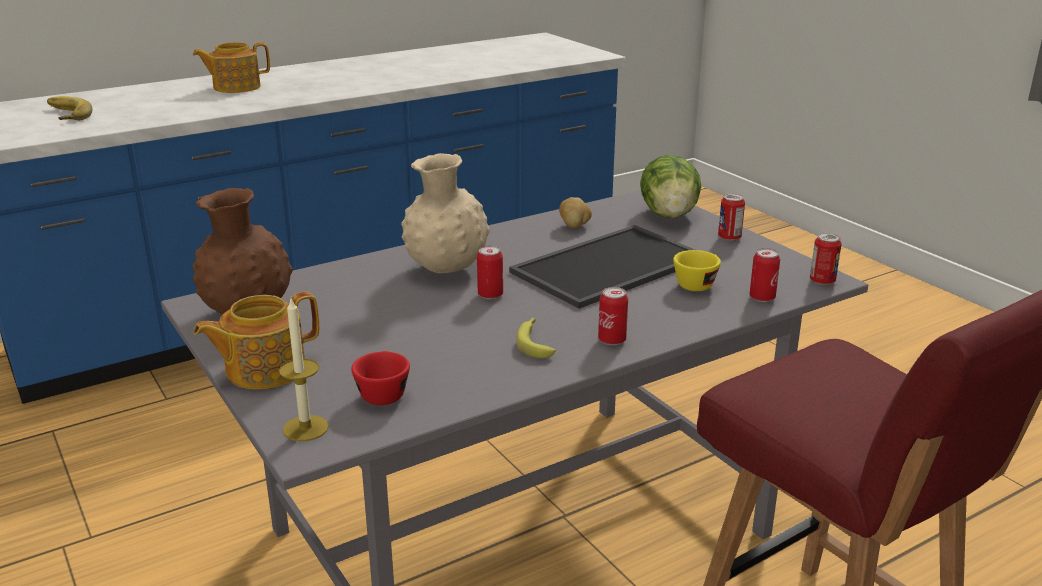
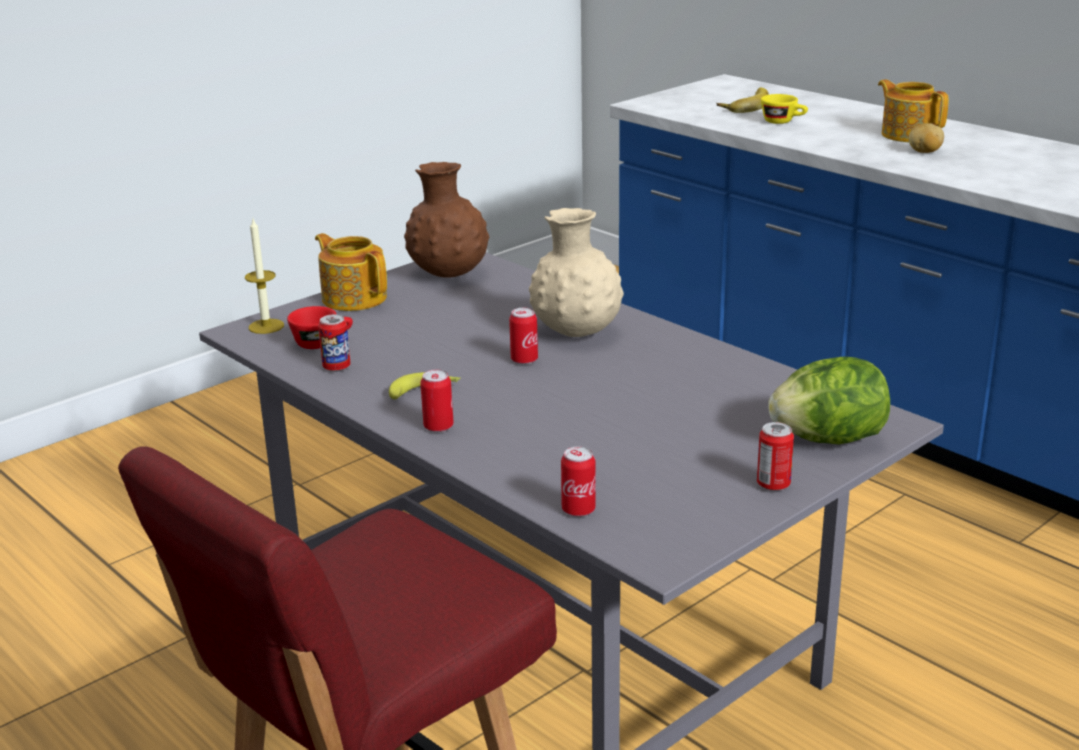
camera: 80 degrees right, 0 degrees up
(574, 226) = (744, 383): potato -> potato (924, 152)
(608, 264) = (634, 411): tray -> none
(697, 283) = (603, 467): yellow cup -> yellow cup (783, 122)
(822, 281) = (653, 555): can -> can (336, 367)

